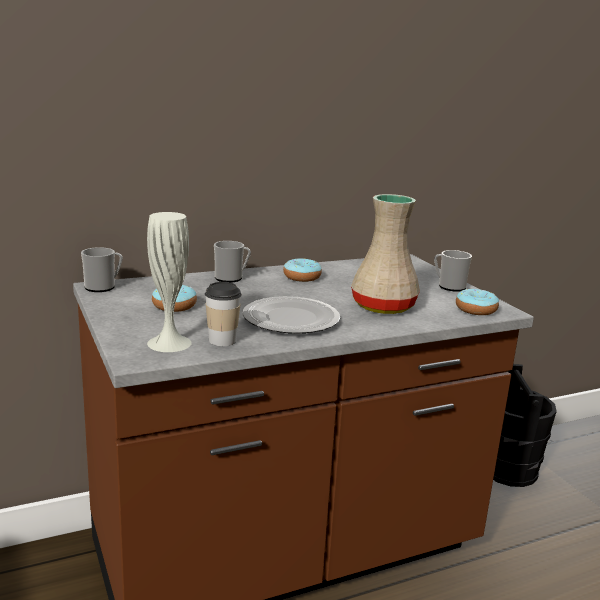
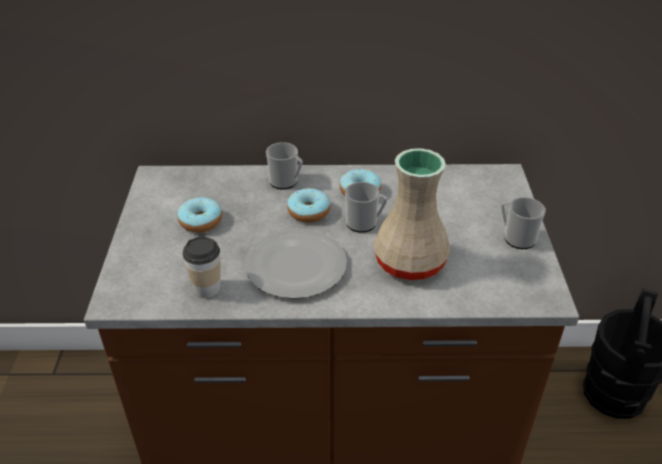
camera: 25 degrees right, 20 degrees up
(103, 287) = (158, 178): mug -> mug (365, 223)
(169, 343) = (158, 282): white vase -> none
(475, 309) = (514, 289): donut -> donut (309, 212)

